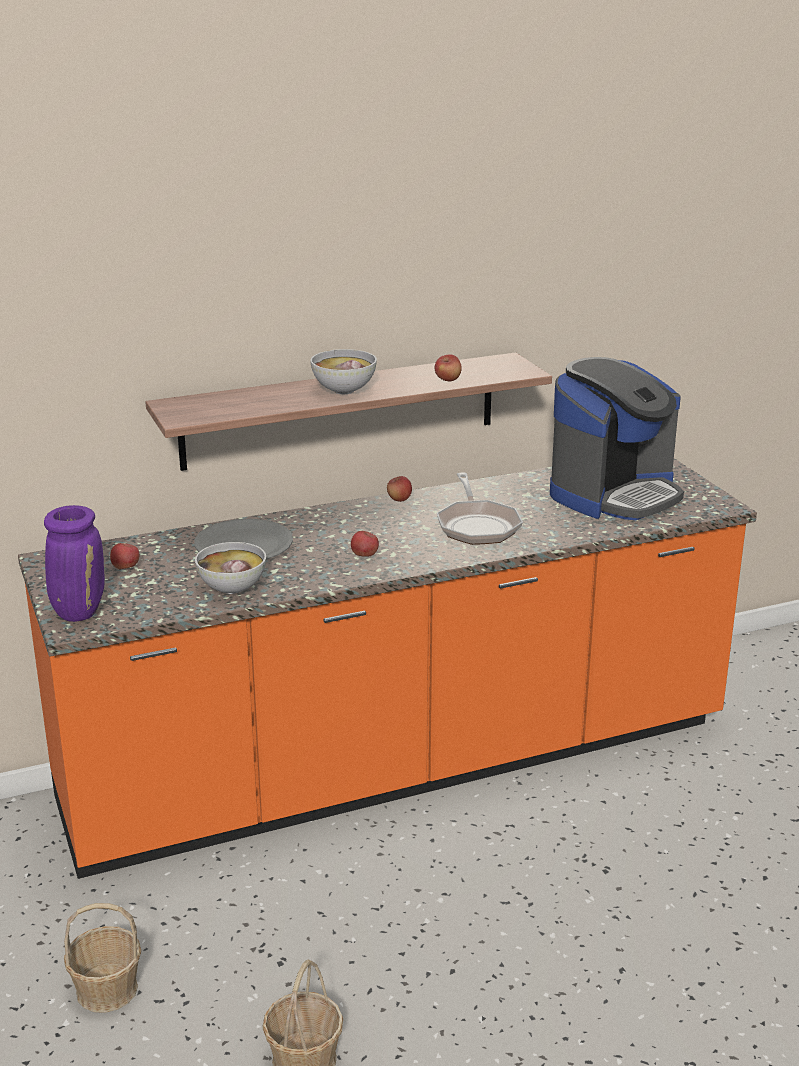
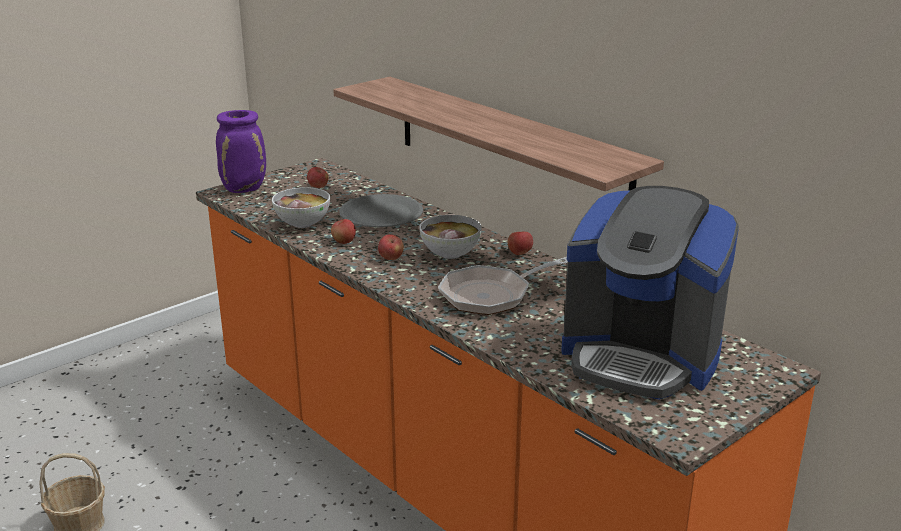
camera: 70 degrees right, 0 degrees up
(106, 989) = (141, 422): basket -> none
(343, 391) = (467, 118): bowl -> bowl (450, 254)
(448, 380) = (537, 146): apple -> apple (344, 242)

